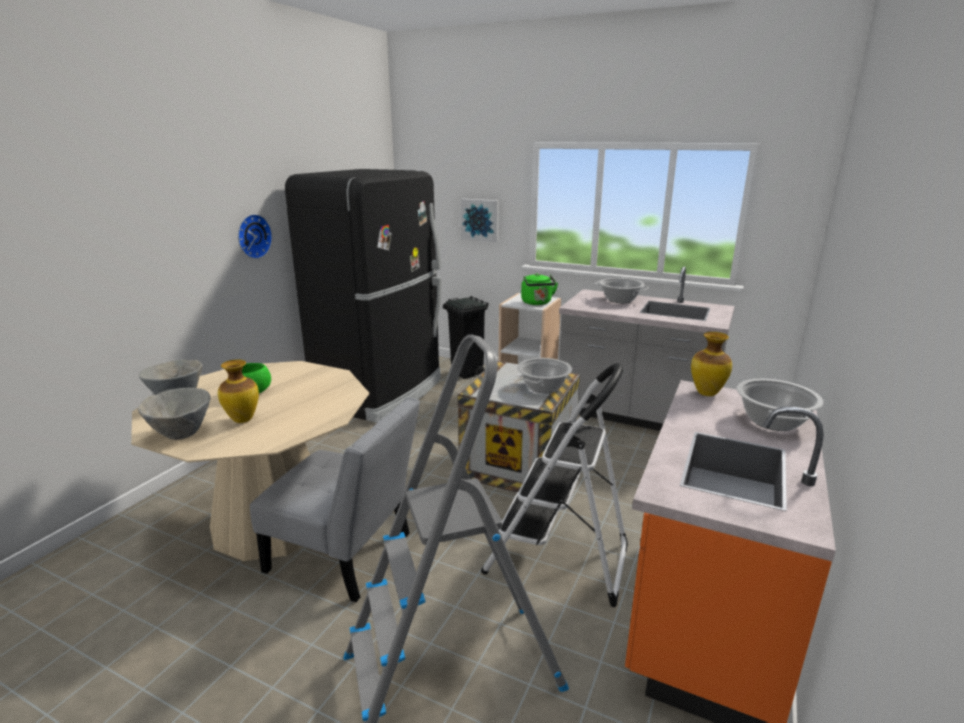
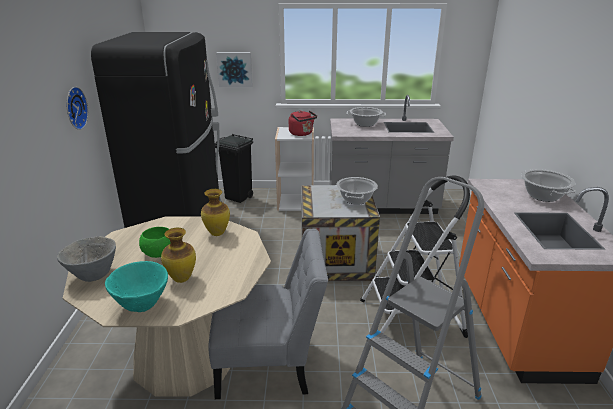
camera: 25 degrees left, 5 degrees up
(182, 434) = (142, 305): grey bowl -> turquoise bowl
(537, 303) = (302, 134): green kettle -> red kettle
(706, 393) = (491, 185): vase -> vase (217, 233)

